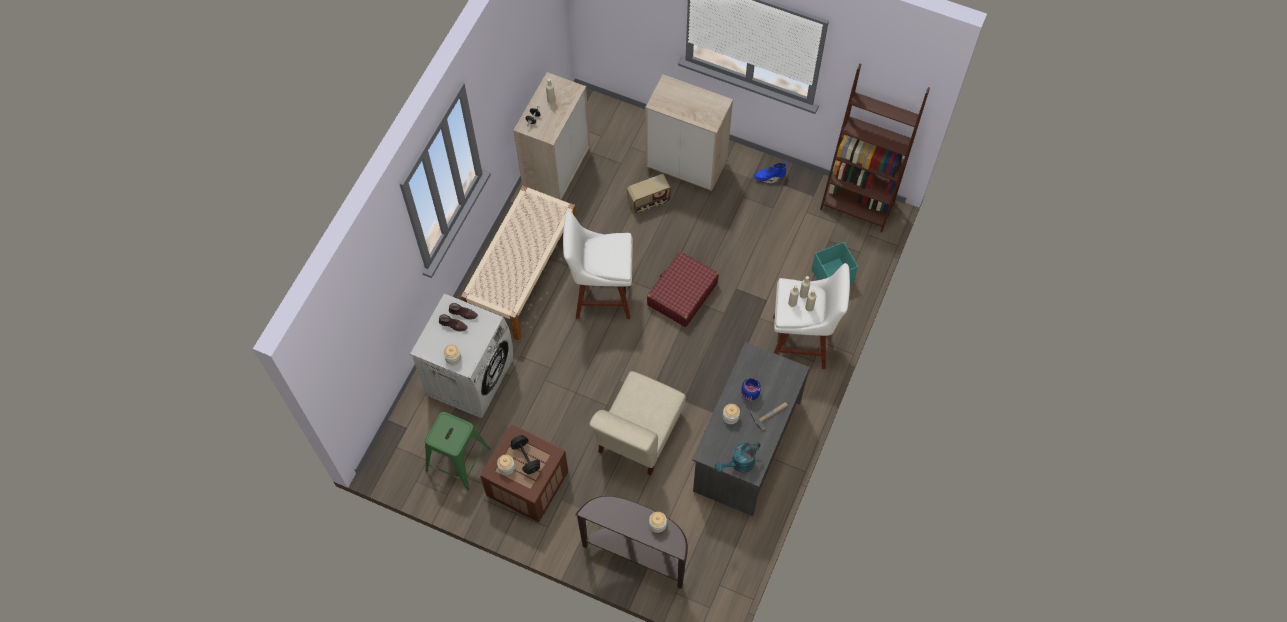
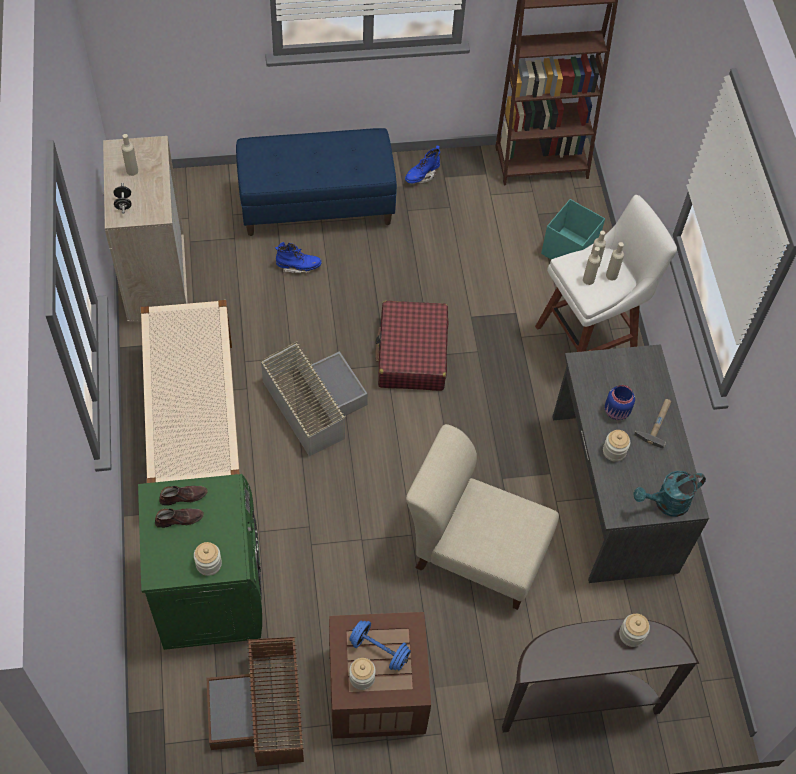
camera: 35 degrees left, 5 degrees down
(458, 459) = (262, 712): green stool -> brown storage box
(470, 378) = (210, 594): white washing machine -> green washing machine
(526, 457) = (379, 650): black dumbbell -> blue dumbbell
(601, 294) = (313, 403): white stool -> grey storage box
(638, 435) = (476, 551): beige chair -> beige chair turned 120 degrees clockwise
(649, 201) = (298, 266): radio -> blue boot
(687, 165) = (317, 205): beige cabinet -> blue bench
(739, 464) = (666, 504): turquoise watering can -> turquoise watering can turned 45 degrees clockwise

